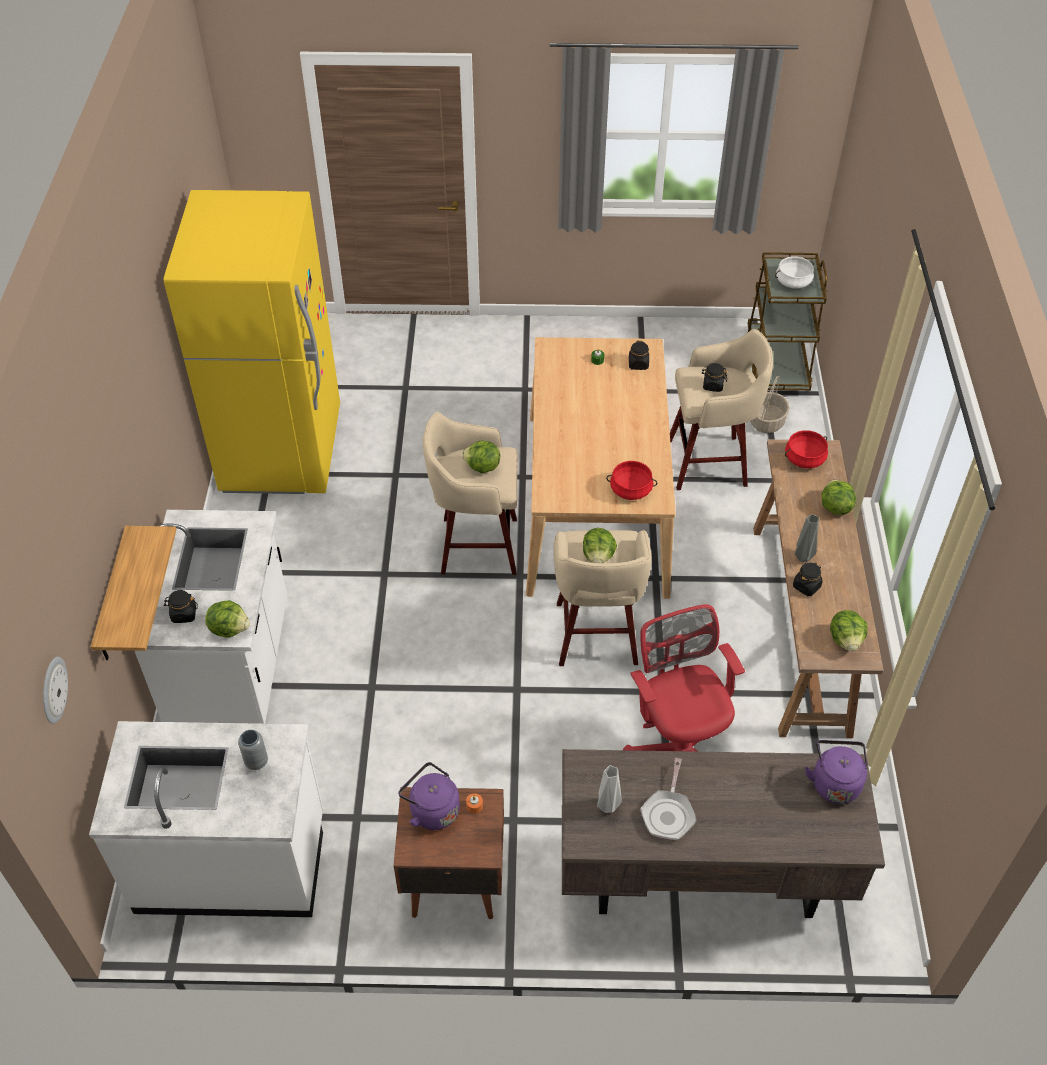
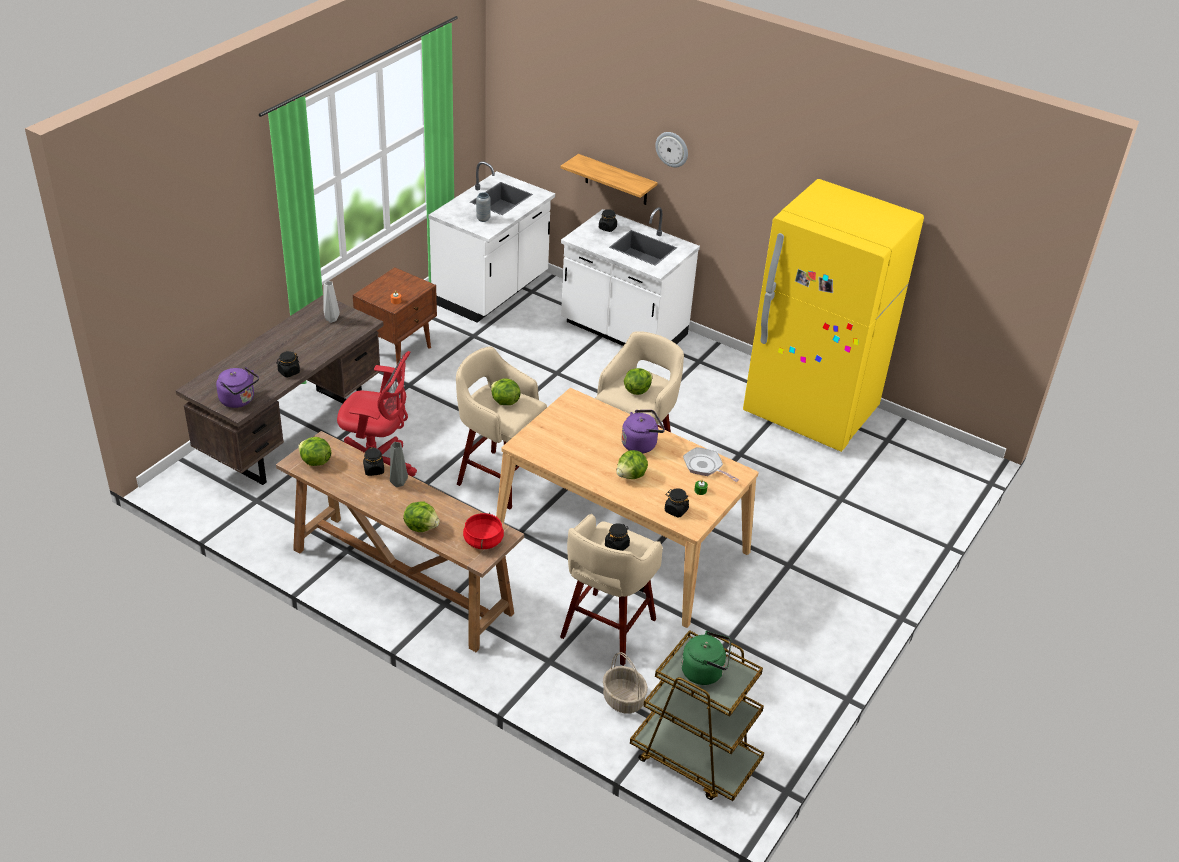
camera: 120 degrees right, 10 degrees down
(53, 690) = (537, 109): wall clock -> wall clock (672, 149)
(229, 628) = (581, 237): lettuce -> lettuce (631, 475)
(432, 810) = (410, 288): purple kettle -> purple kettle (641, 444)
(630, 490) = (544, 438): red cooking pot -> none
(668, 813) = (301, 336): frying pan -> frying pan (705, 467)
(743, 772) = (289, 372): none -> black jar
(793, 281) = (705, 672): white cooking pot -> green kettle

